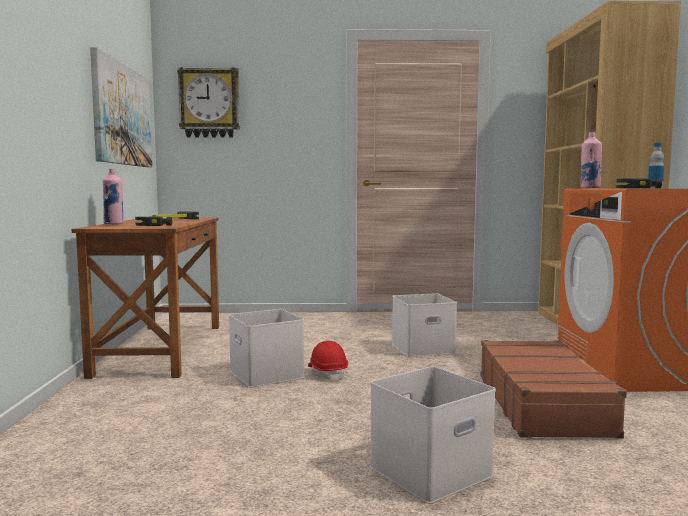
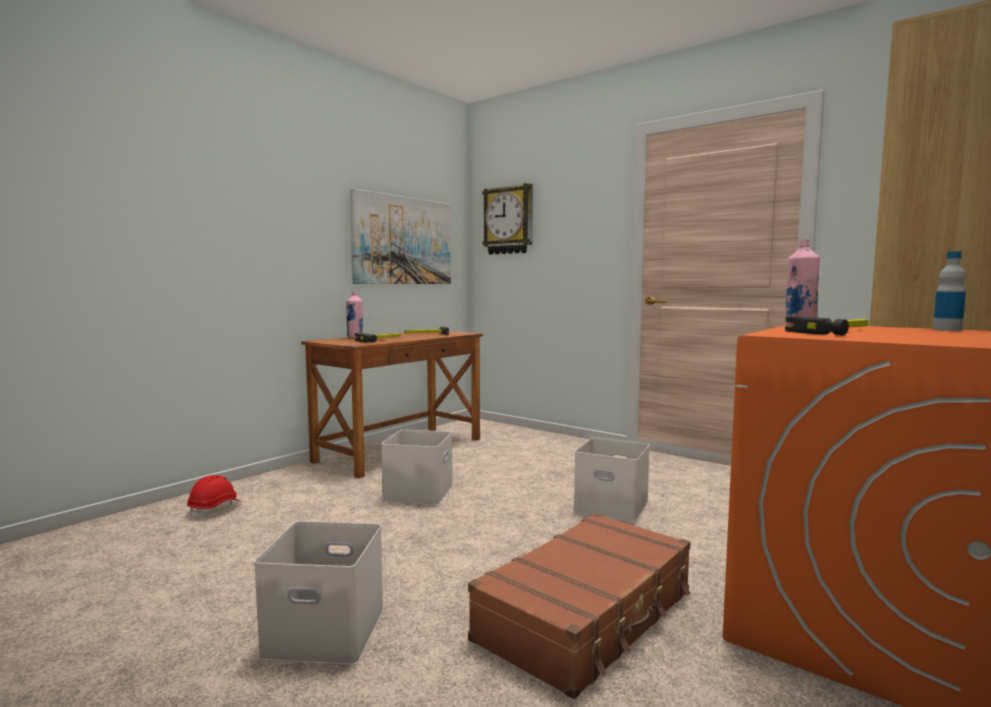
camera: 40 degrees right, 0 degrees up
(327, 373) = (464, 507): red hard hat -> red hard hat (215, 509)

